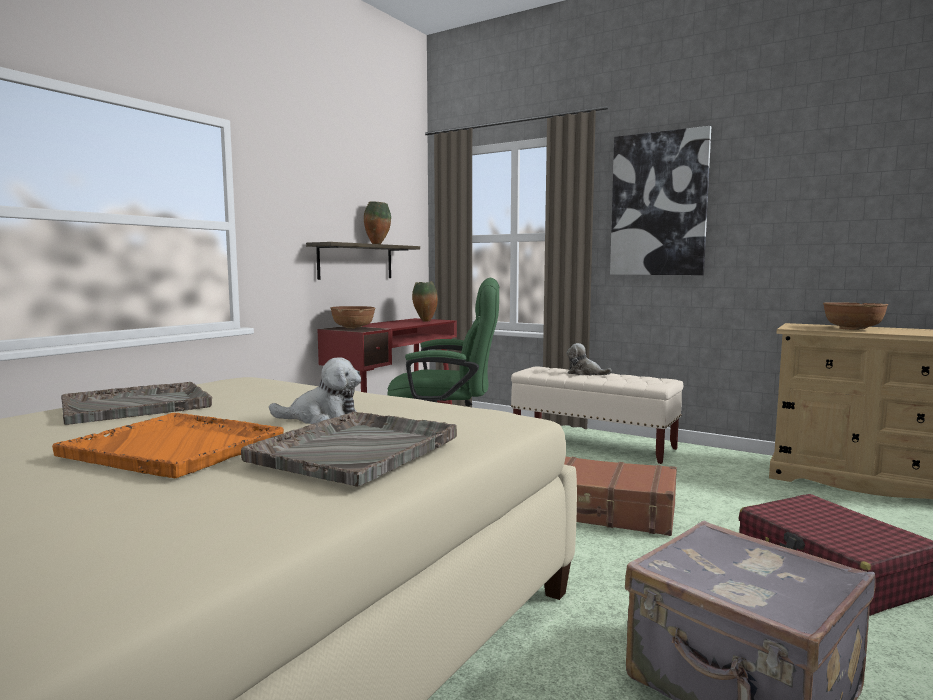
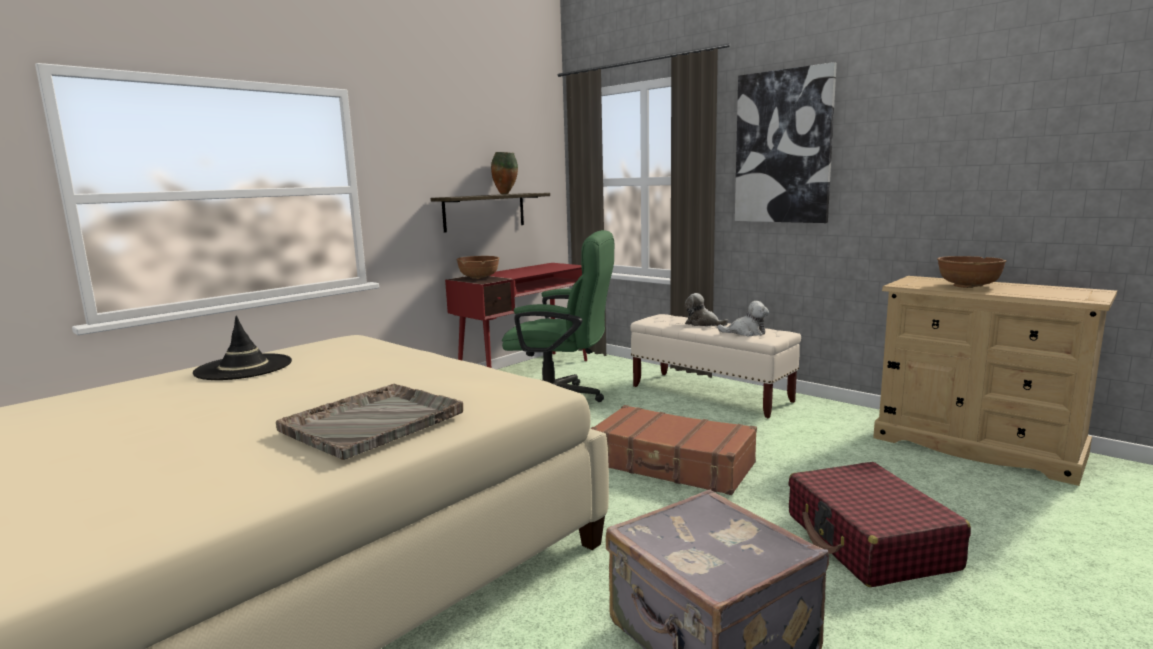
camera: 10 degrees right, 5 degrees up
(138, 405) = (244, 367): grey tray -> black hat
(175, 447) = (240, 414): orange tray -> none
(322, 418) = (375, 387): plush toy -> plush toy (746, 332)
(424, 321) = (555, 267): vase -> none

